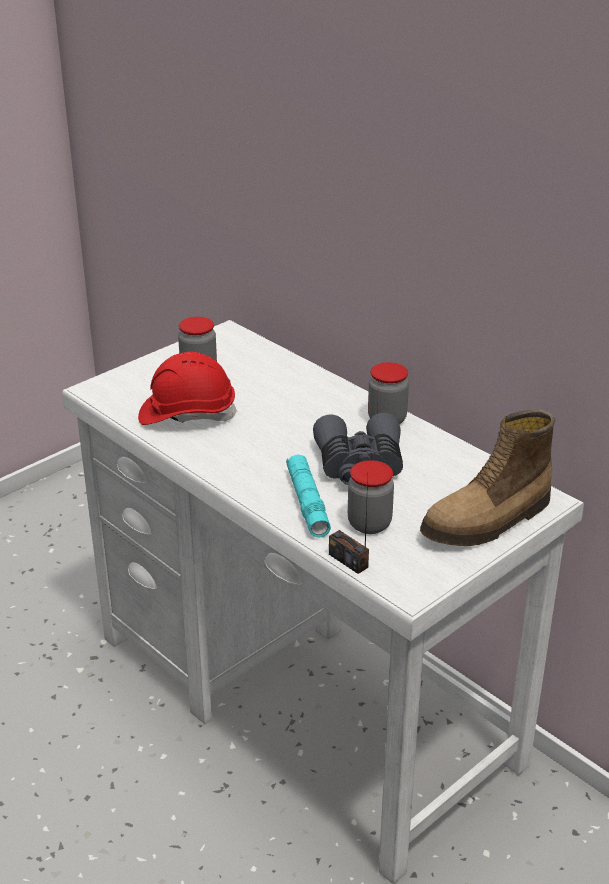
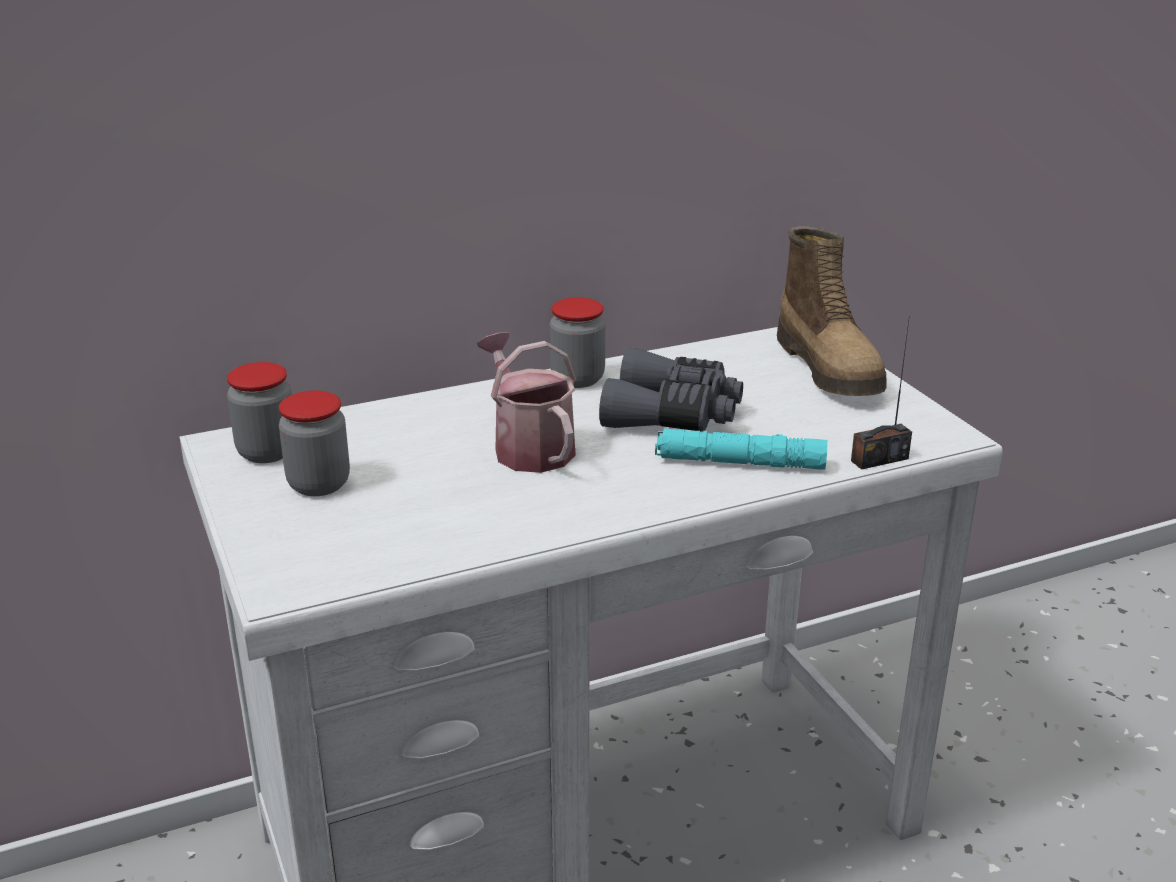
camera: 70 degrees left, 5 degrees down
(187, 414) = (443, 514): red hard hat -> none
(281, 422) = (529, 446): none -> watering can
(369, 524) = (807, 433): jar -> jar (267, 452)

